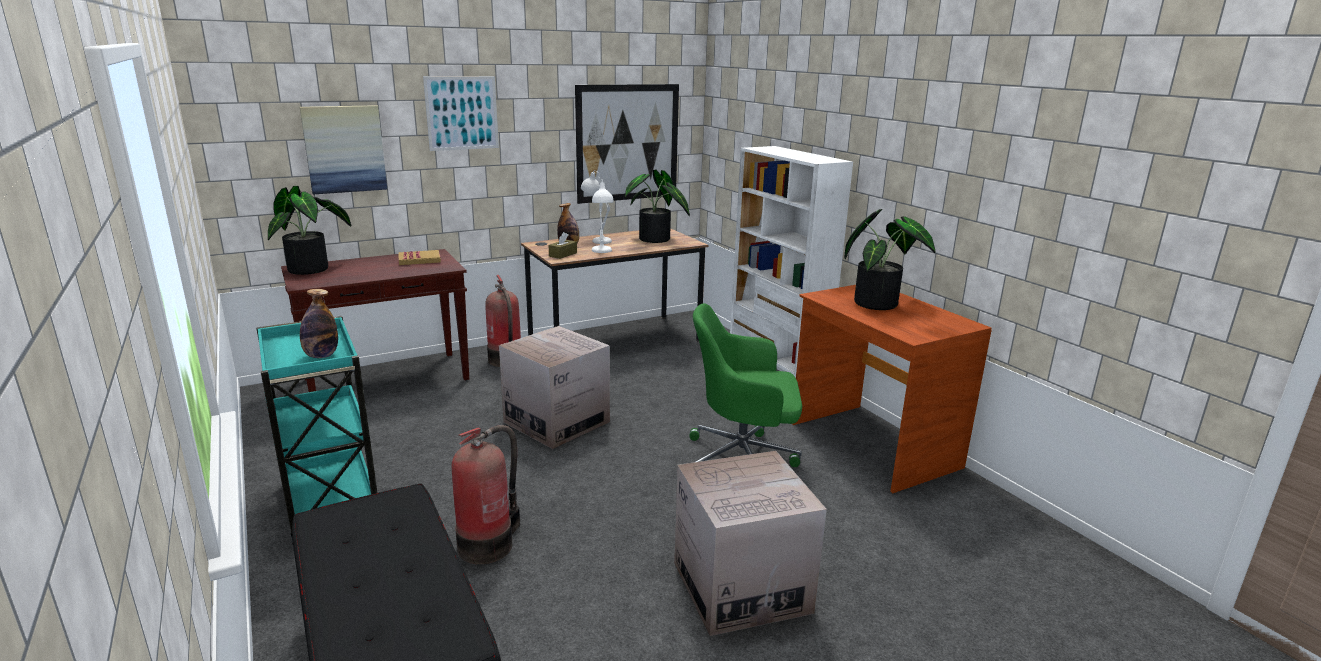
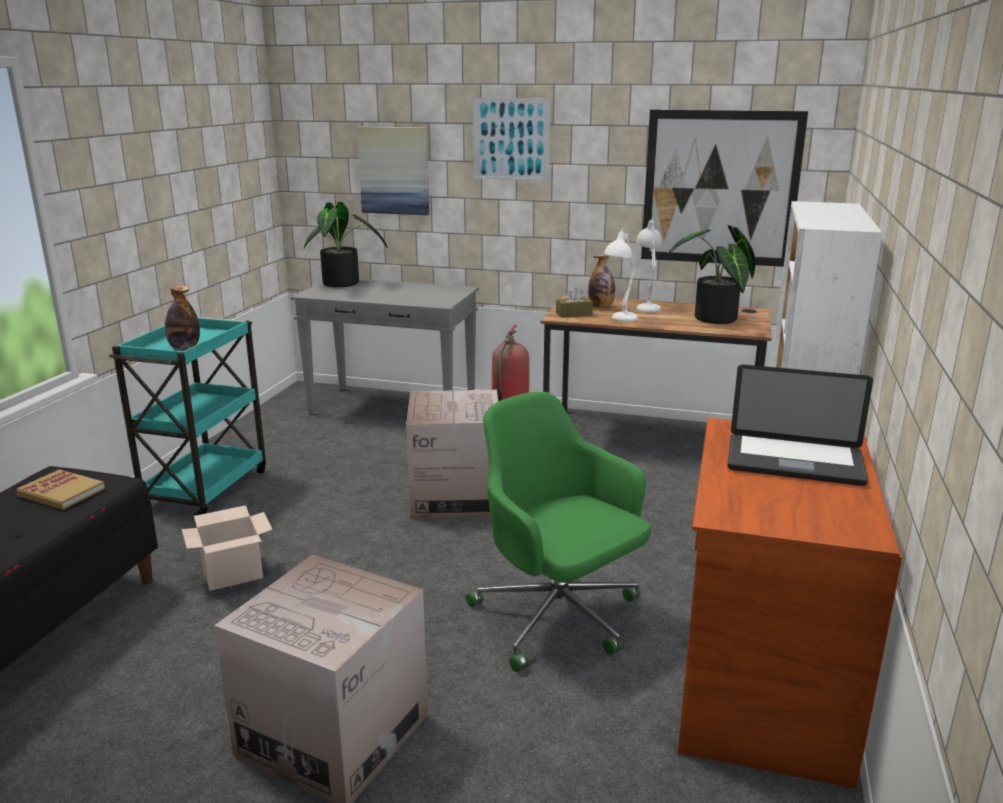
camera: 45 degrees right, 0 degrees up
(388, 379) = (394, 408): brown console table -> grey console table
(419, 259) = (435, 292): book -> book (61, 492)
(488, 544) = (234, 572): fire extinguisher -> cardboard box
(880, 303) = (794, 462): potted plant -> laptop

